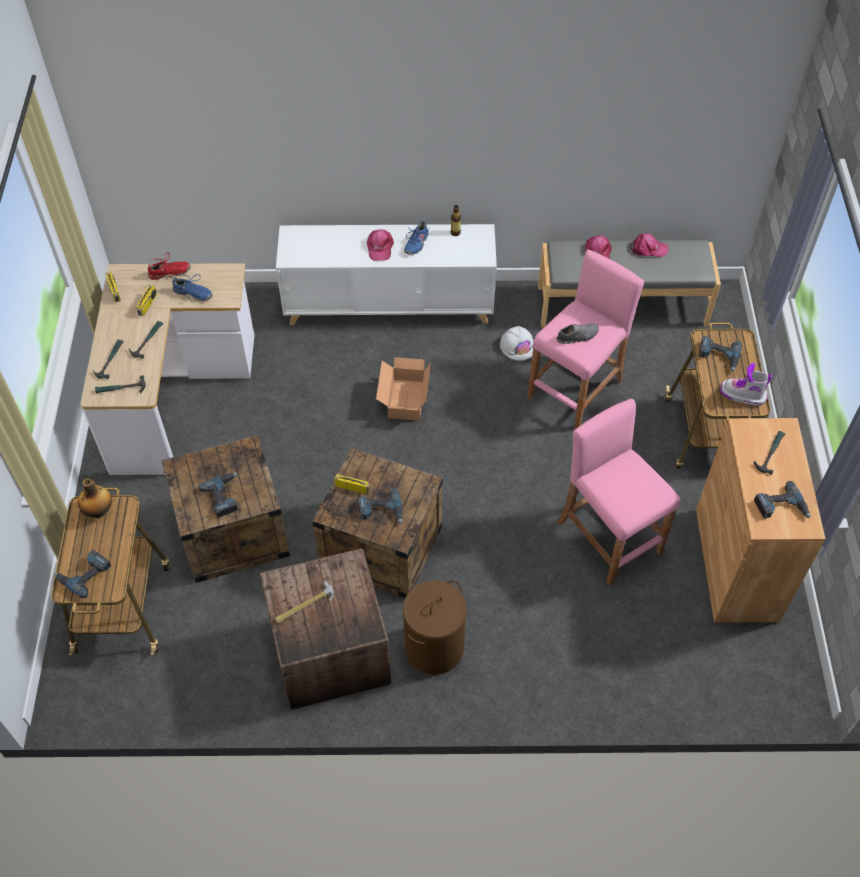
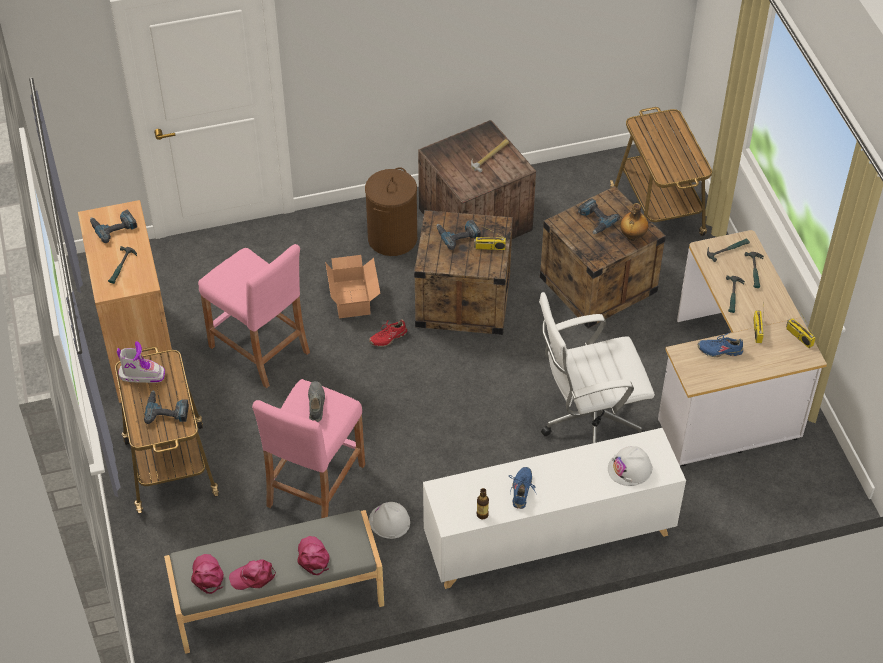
camera: 165 degrees right, 5 degrees down
(84, 574) = (665, 128): power drill -> none
(99, 511) = (683, 169): bottle -> bottle (632, 236)
(169, 273) = (757, 366): red shoe -> red shoe (388, 337)
(314, 390) = (587, 424): none -> white office chair
(320, 241) = (630, 468): none -> white hard hat
(379, 247) = (561, 476): pink cap -> pink cap (207, 575)
(404, 400) = (491, 433): cardboard box -> cardboard box (353, 297)
(577, 336) = (316, 404): grey shoe -> grey shoe turned 120 degrees clockwise

